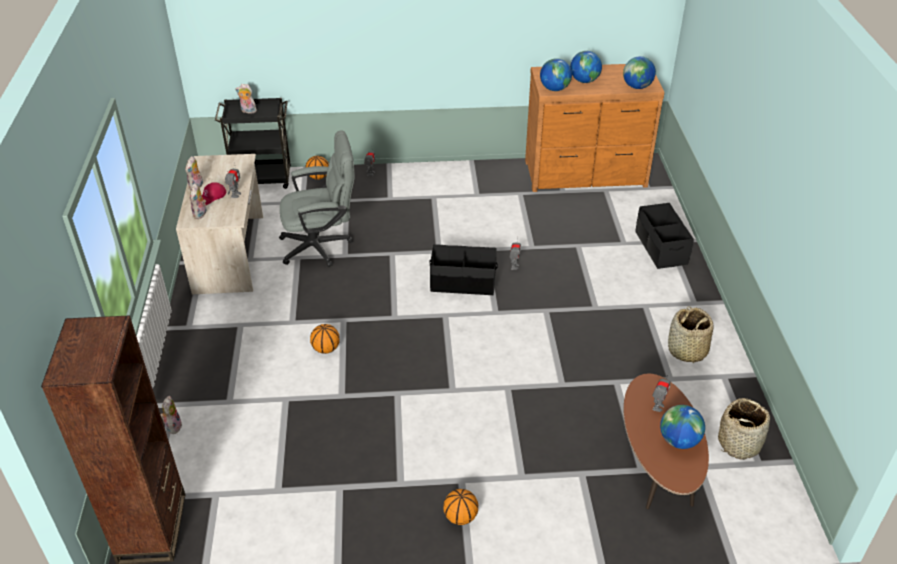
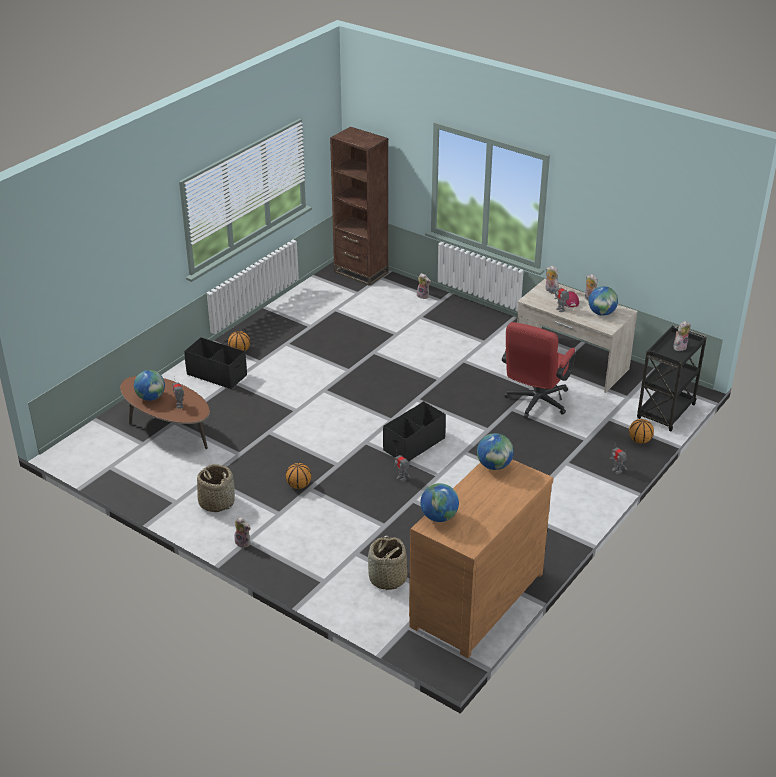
camera: 130 degrees right, 5 degrees down
(322, 246) = (535, 404): grey office chair -> red office chair
(325, 348) = (421, 362): basketball -> basketball (299, 485)
(584, 81) = (488, 492): globe -> globe (601, 313)
(660, 248) = (323, 569): black storage box -> black storage box (217, 374)
(699, 303) = (244, 542): none -> plush toy
(739, 443) = (130, 469): basket -> basket (387, 578)

